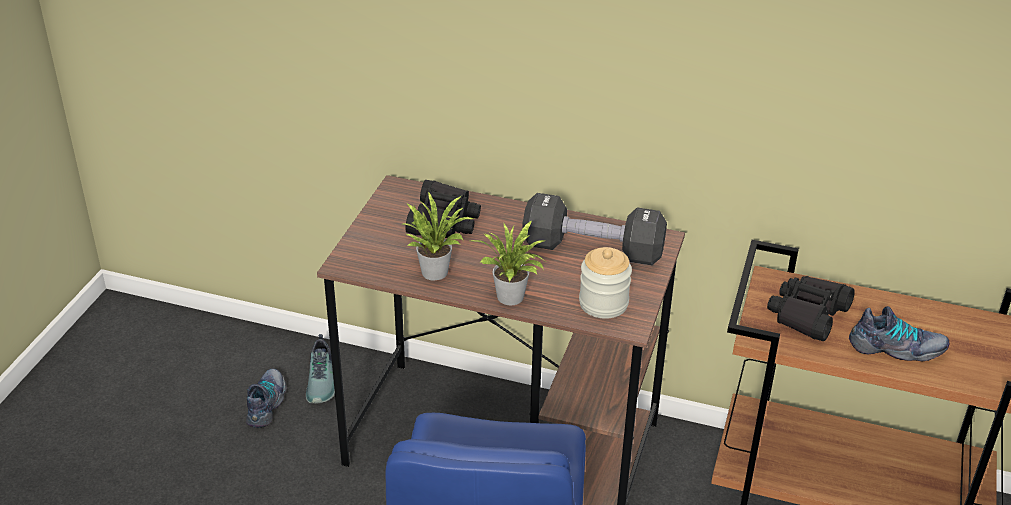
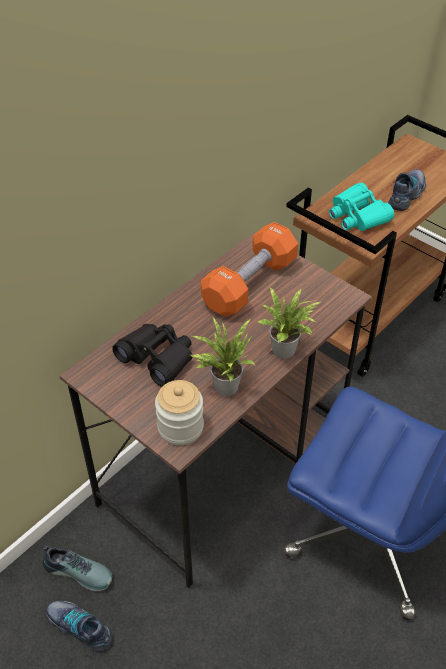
camera: 65 degrees left, 10 degrees up
(592, 249) = (249, 284): black dumbbell -> orange dumbbell
(603, 303) = (318, 301): jar -> jar (180, 427)
(808, 314) = (357, 216): black binoculars -> turquoise binoculars

